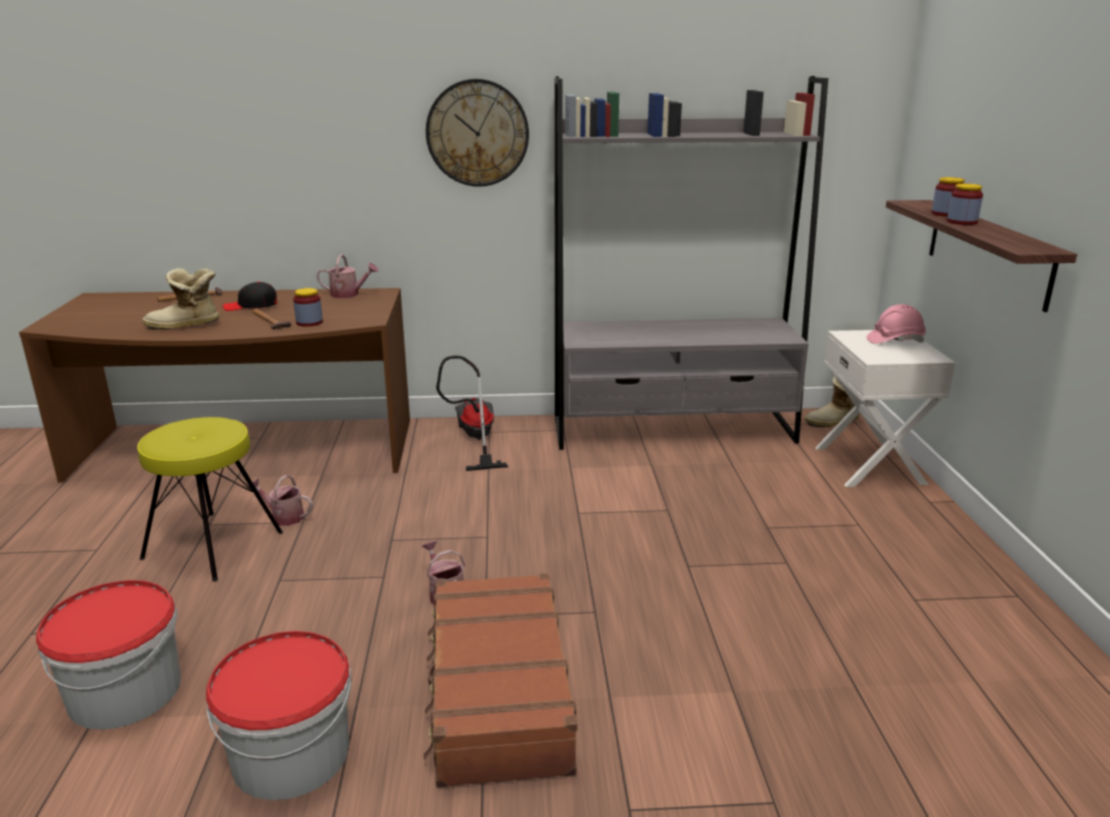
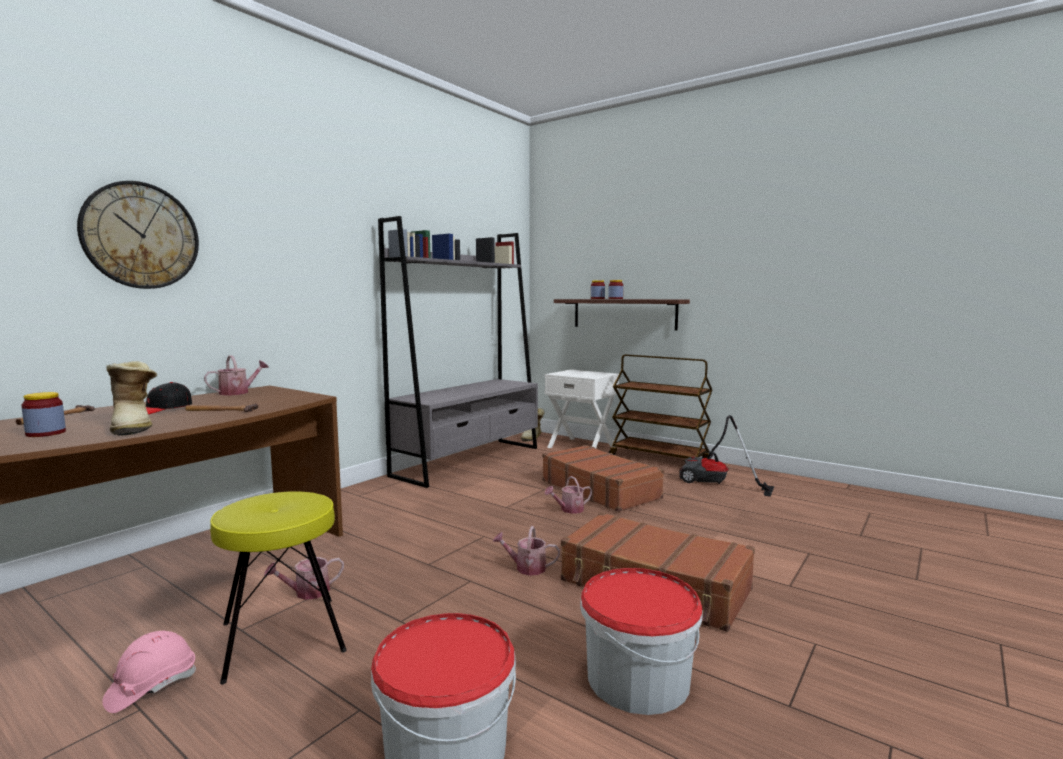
camera: 50 degrees left, 15 degrees down
(185, 326) = (135, 426): boot -> boot turned 60 degrees counterclockwise
(309, 322) = (266, 405): jar -> jar (46, 433)
(474, 439) = (357, 502): vacuum cleaner -> vacuum cleaner (716, 484)
(477, 133) = (325, 255): wall clock -> wall clock (141, 236)
(630, 552) = (569, 510): none -> watering can
(732, 544) = (600, 489): none -> brown suitcase
(894, 340) = (579, 372): pink hard hat -> pink hard hat (151, 687)
(945, 539) = (659, 459): none -> brown cart

